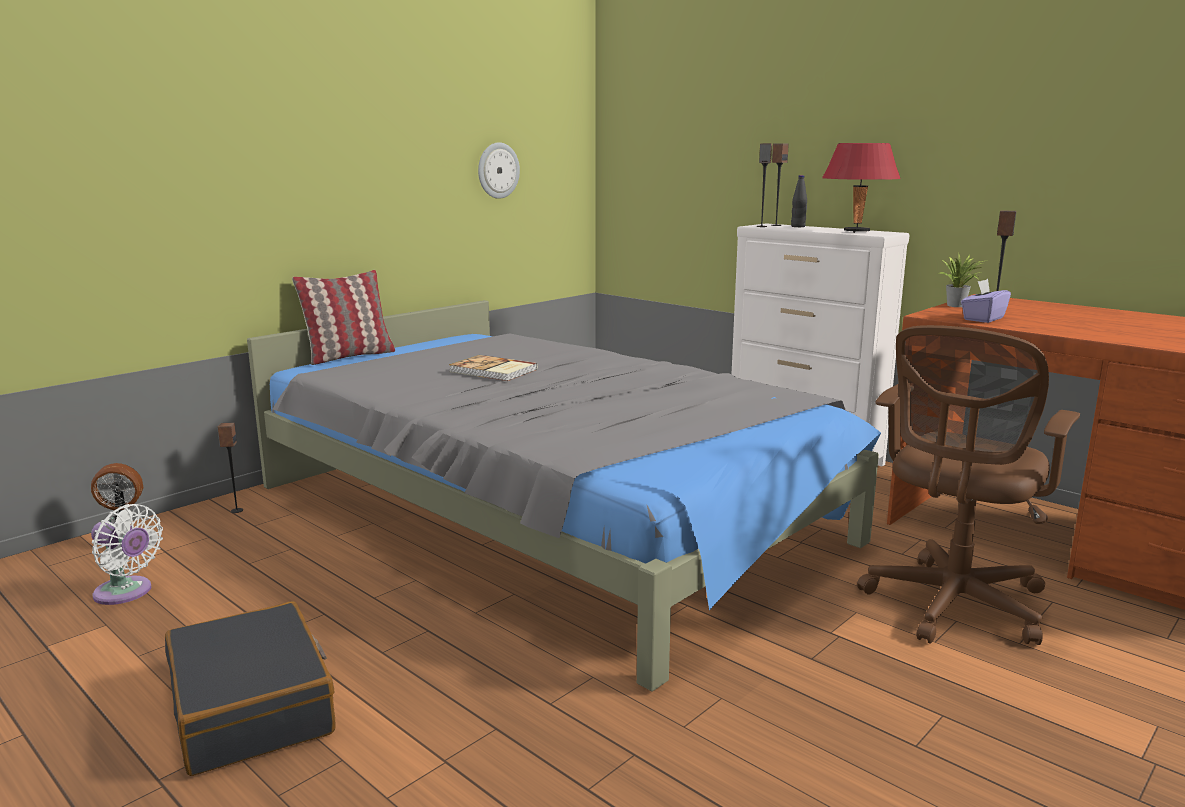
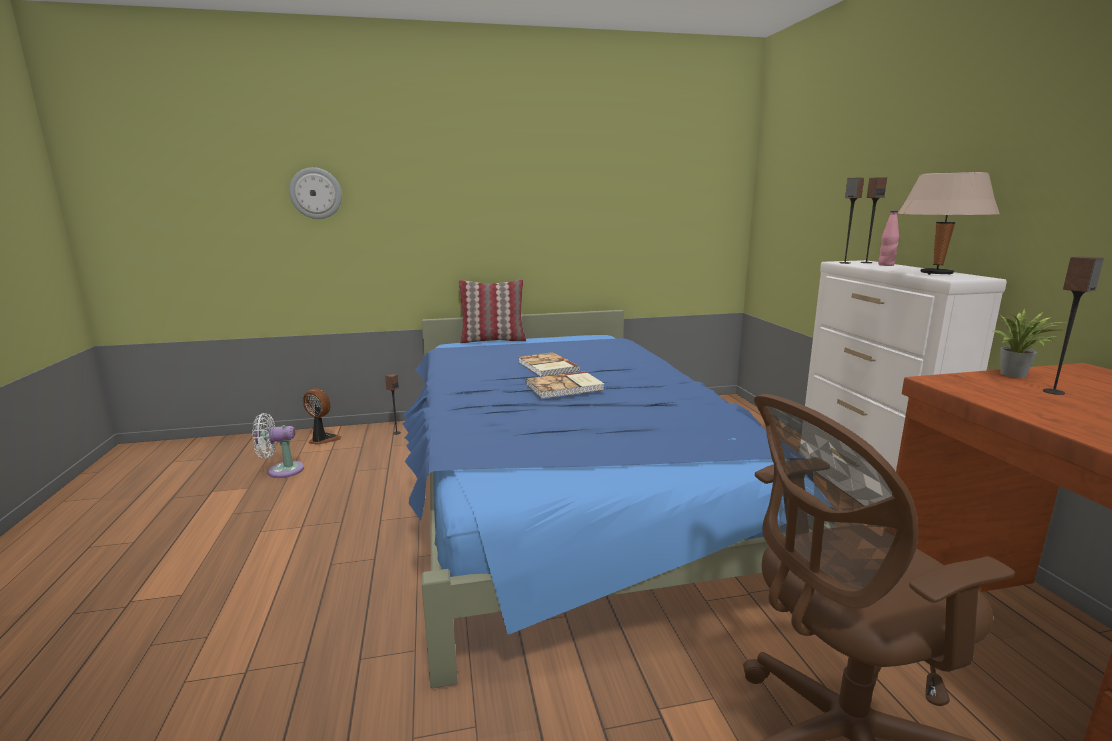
camera: 35 degrees right, 0 degrees up
(126, 593) = (281, 470): white fan -> white fan turned 105 degrees clockwise
(252, 707) = (225, 573): black suitcase -> none
(498, 170) = (645, 207): wall clock -> wall clock (316, 193)
(547, 514) = (565, 492): grey bed -> blue bed
(560, 385) = (565, 387): none -> book
(798, 226) = (886, 265): black bottle -> pink bottle
(856, 231) = (936, 274): red table lamp -> beige table lamp
(983, 319) = (1012, 398): purple tissue box -> none

